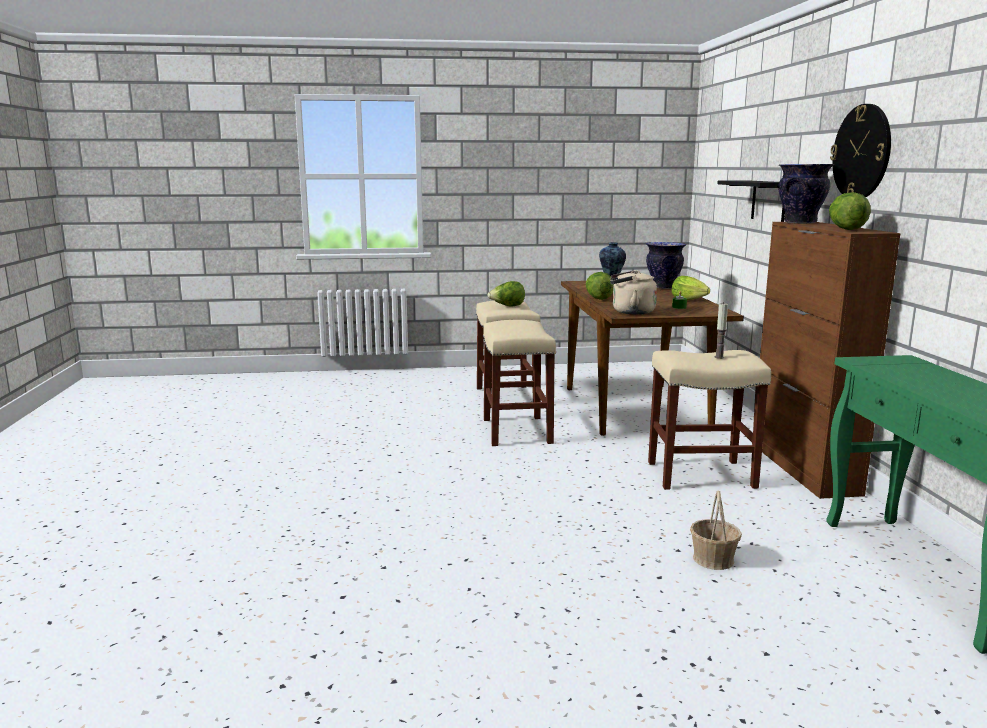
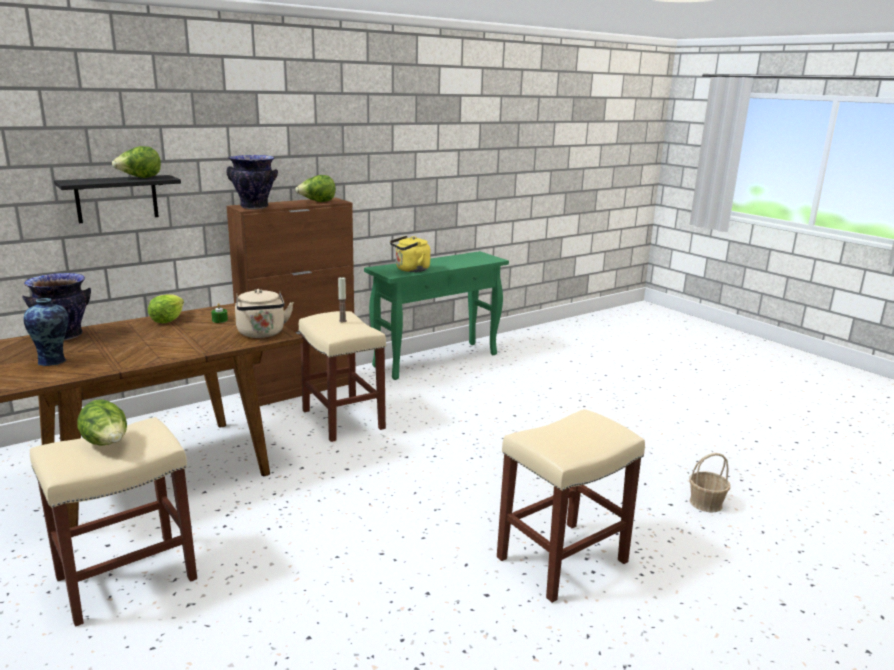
camera: 120 degrees left, 5 degrees up
(516, 430) = (283, 528): beige stool -> beige stool (561, 561)
(598, 298) = (175, 355): lettuce -> lettuce (140, 178)
(713, 559) = (476, 404): basket -> basket (706, 503)
(862, 152) = (269, 144): wall clock -> none
(898, 371) = (410, 270): none -> yellow kettle

